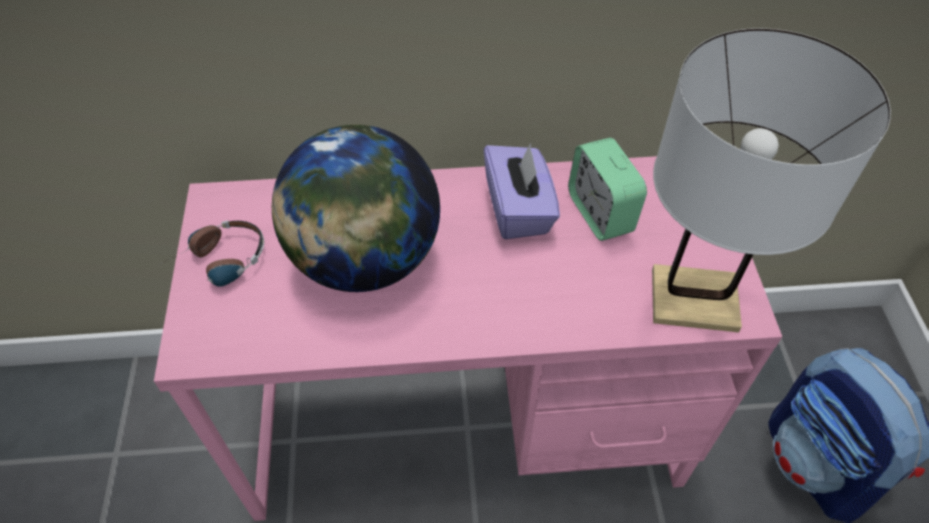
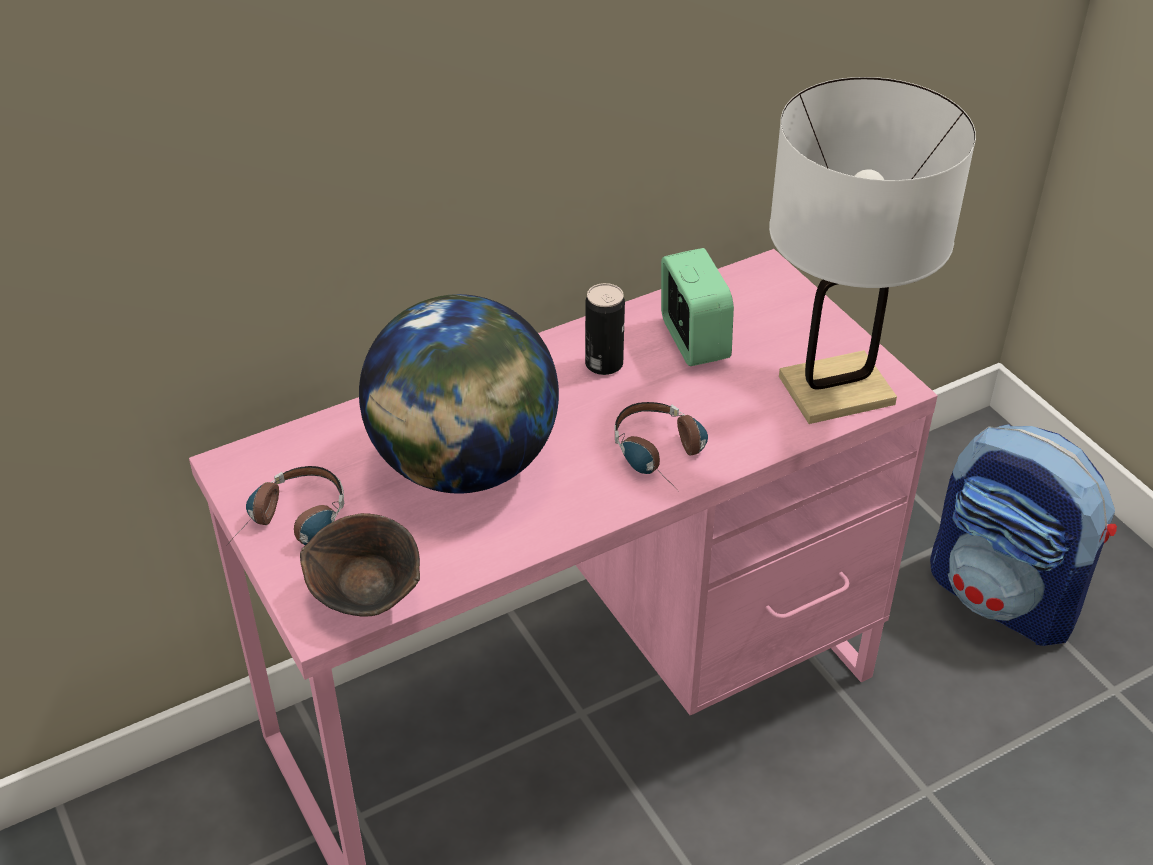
camera: 25 degrees left, 10 degrees down
(230, 346) = (368, 597): none -> brown bowl
(518, 210) = (604, 364): purple tissue box -> can
(518, 309) = (664, 456): none -> headphones
(600, 213) = (693, 340): alarm clock -> alarm clock turned 150 degrees counterclockwise

